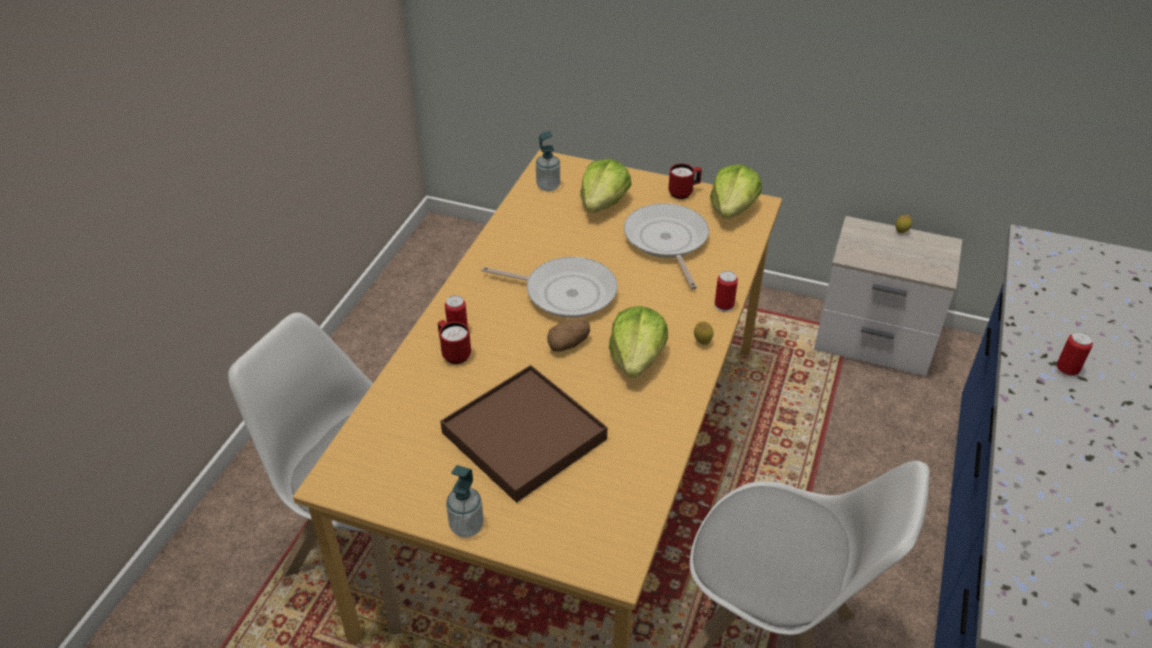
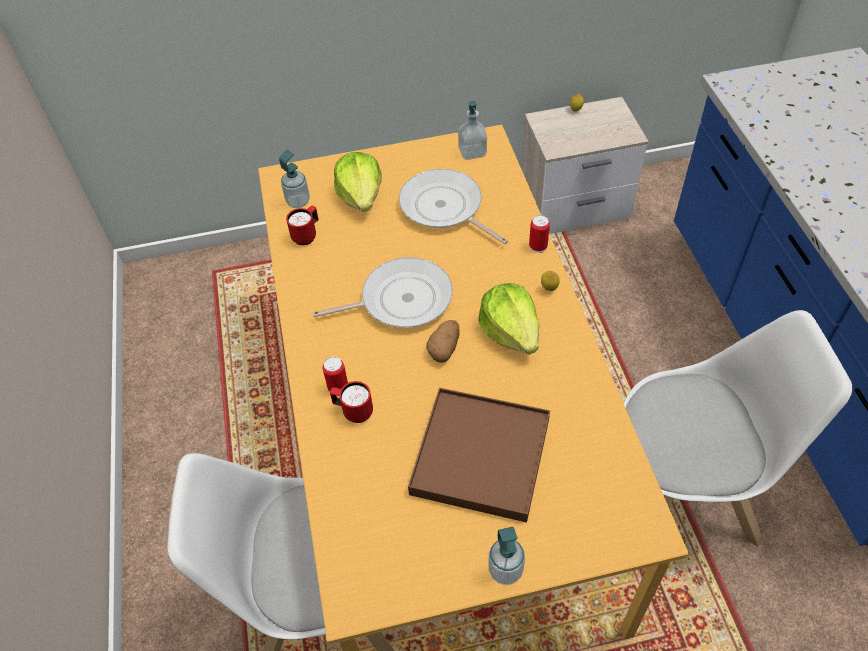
camera: 30 degrees left, 10 degrees up
(684, 193) = (420, 155): red mug -> red mug (307, 235)
(732, 209) = (472, 152): lettuce -> soap dispenser
(1067, 370) = (834, 182): can -> none

